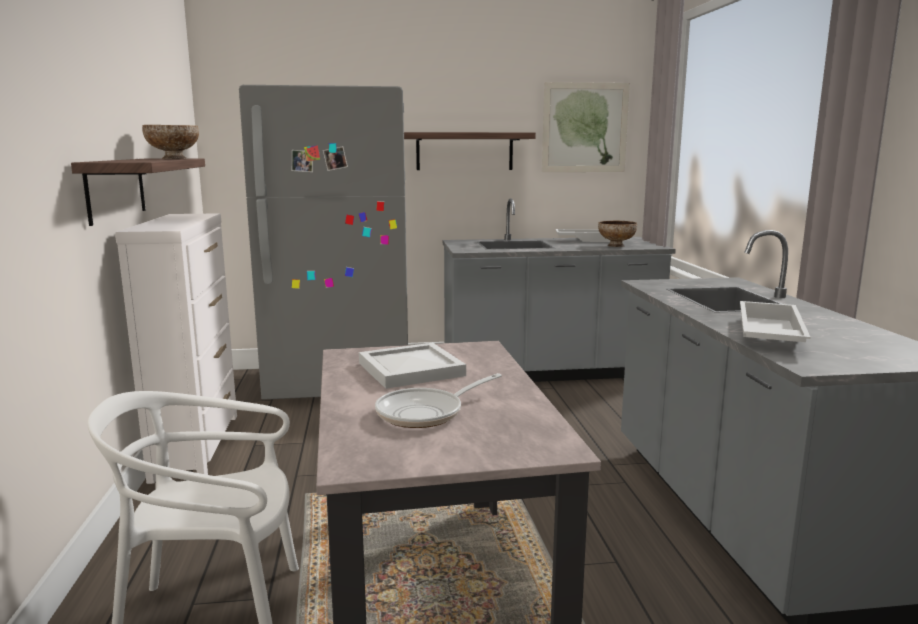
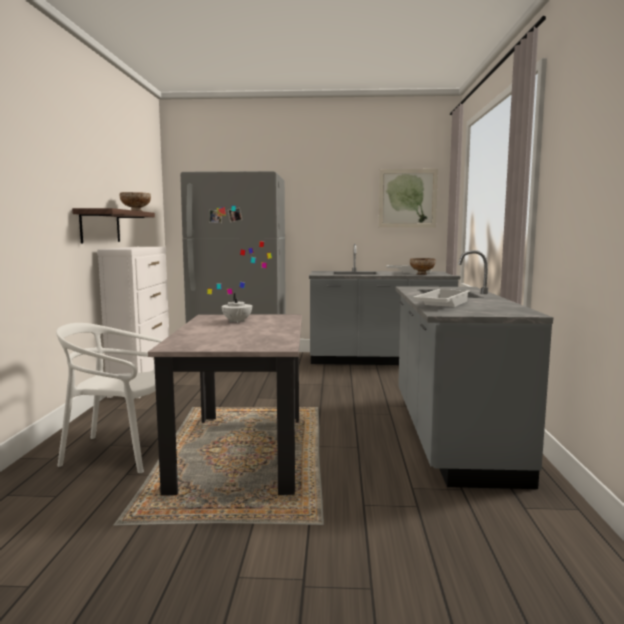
camera: 10 degrees right, 5 degrees down
(410, 370) = (237, 322): white tray -> white teapot
(426, 413) = (227, 334): frying pan -> none
(464, 151) = (327, 214): shelf -> none

